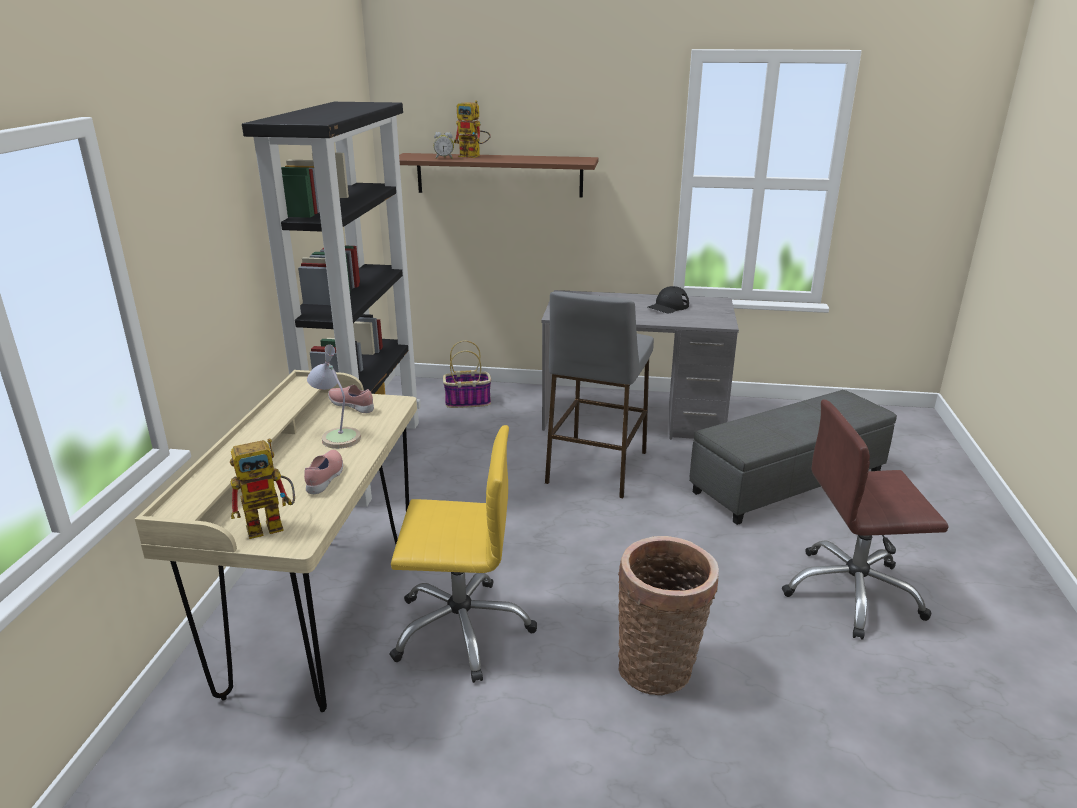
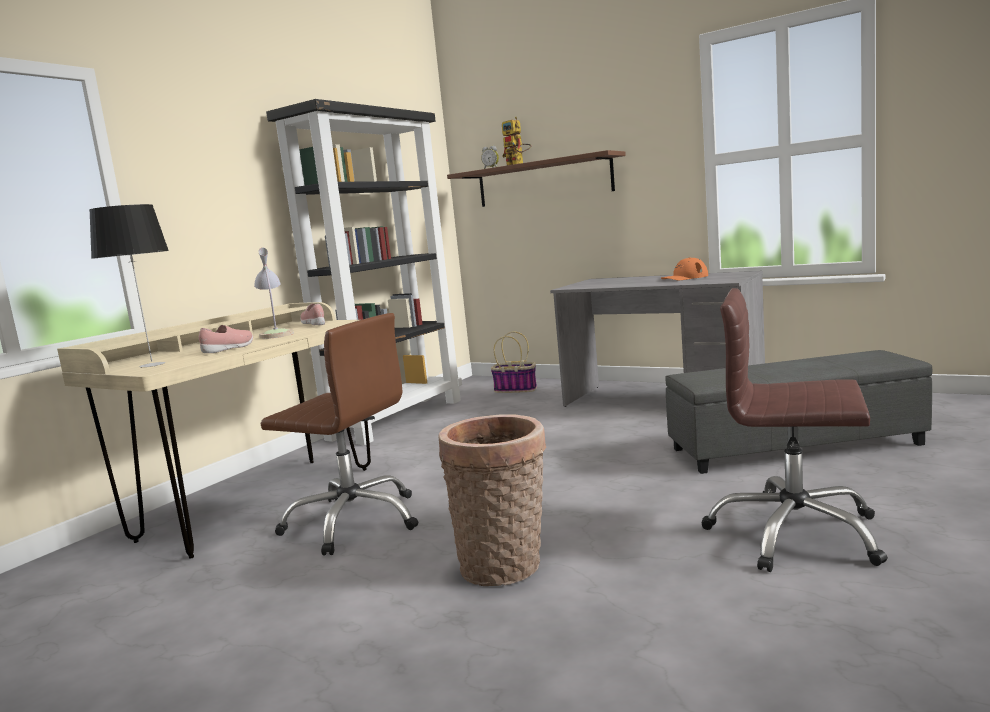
camera: 25 degrees right, 15 degrees down
(273, 524) = (153, 364): toy robot -> table lamp
(461, 628) = (354, 521): yellow office chair -> brown office chair
(596, 467) = (590, 430): grey stool -> none
(668, 306) = (684, 278): black cap -> orange cap

